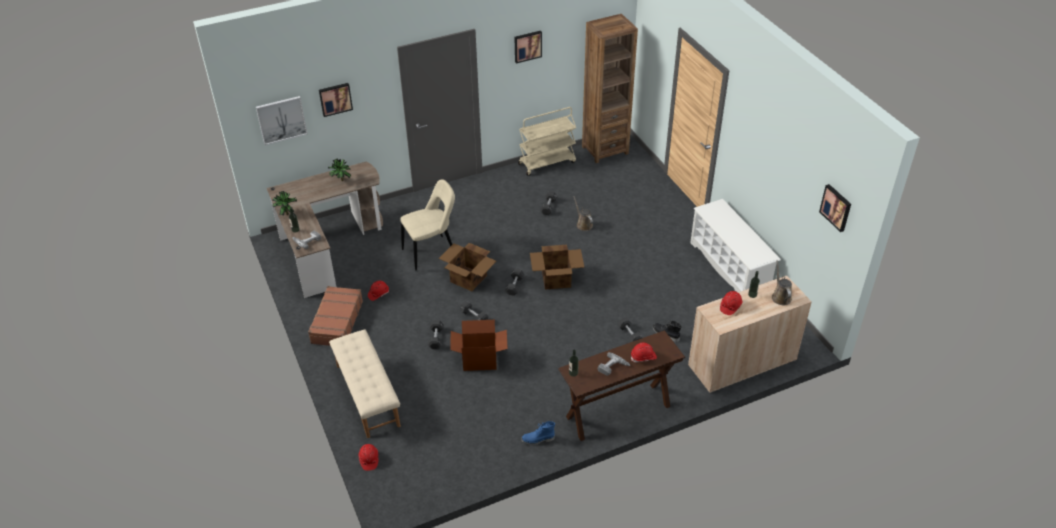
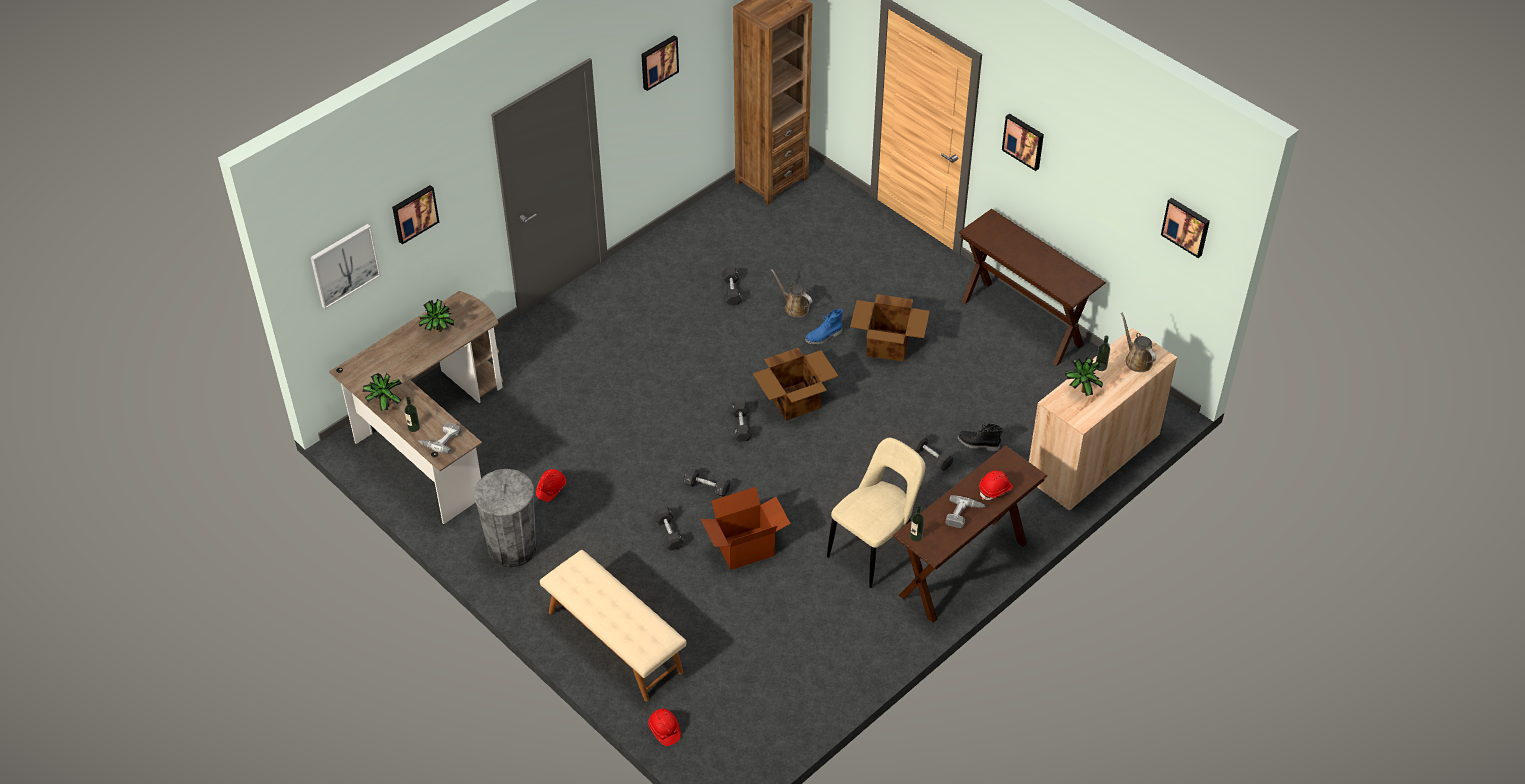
camera: 20 degrees left, 5 degrees up
(336, 322) = (512, 548): brown suitcase -> grey trash can
(432, 252) = (596, 405): beige chair -> beige chair (875, 549)
(469, 279) = (671, 432): cardboard box -> cardboard box (888, 345)
(538, 440) = (877, 638): blue boot -> blue boot (824, 337)
(547, 162) = (696, 220): beige cart -> none
(730, 267) = (1021, 323): white shoe rack -> brown console table
(730, 306) = (1080, 391): red hard hat -> potted plant
(747, 136) = (1024, 141): none -> picture

